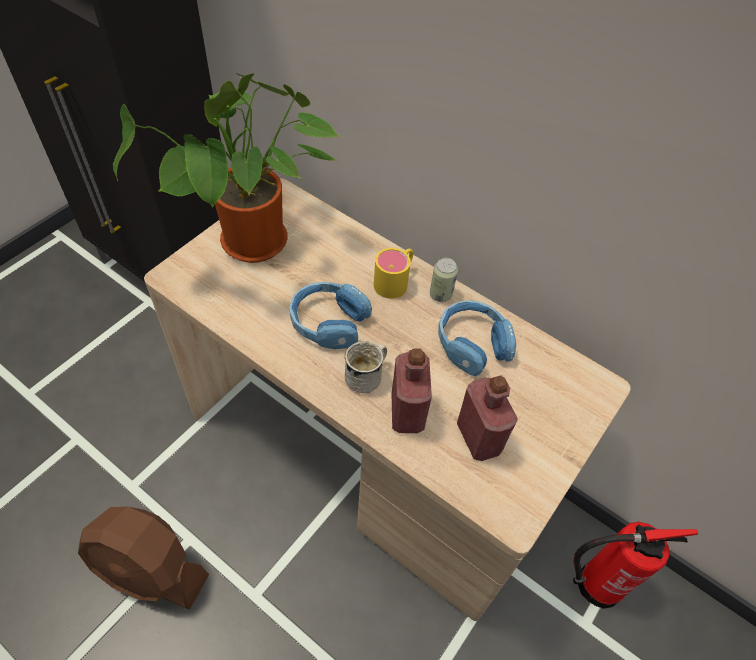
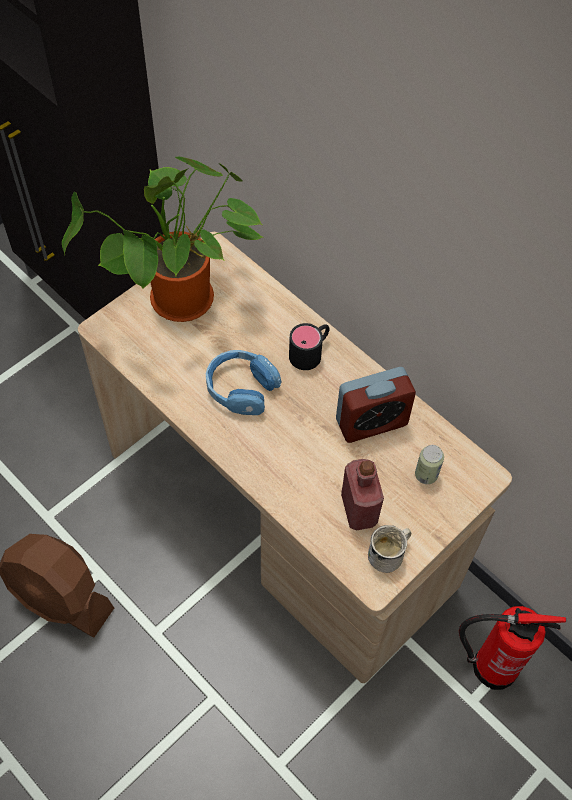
camera: 10 degrees right, 5 degrees up
(368, 375) = (269, 442): white mug -> white mug (390, 554)
(395, 280) = (310, 352): yellow mug -> black mug
(407, 412) = (299, 480): red bottle -> none
(440, 294) = (351, 370): can -> can (426, 475)
(472, 344) = (371, 422): blue headphones -> alarm clock

